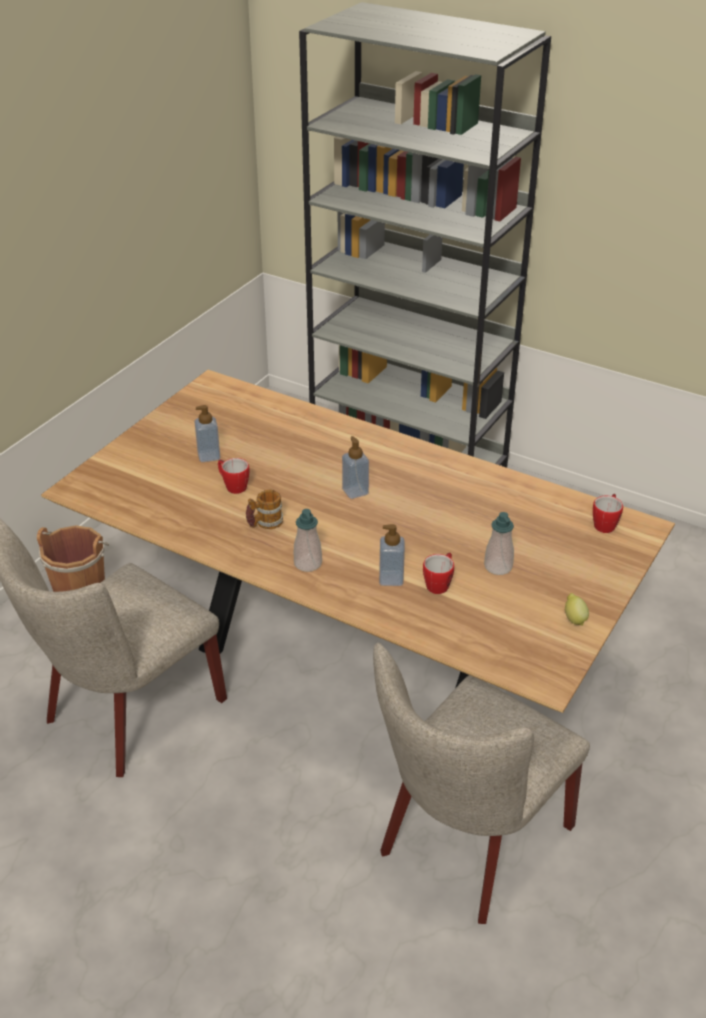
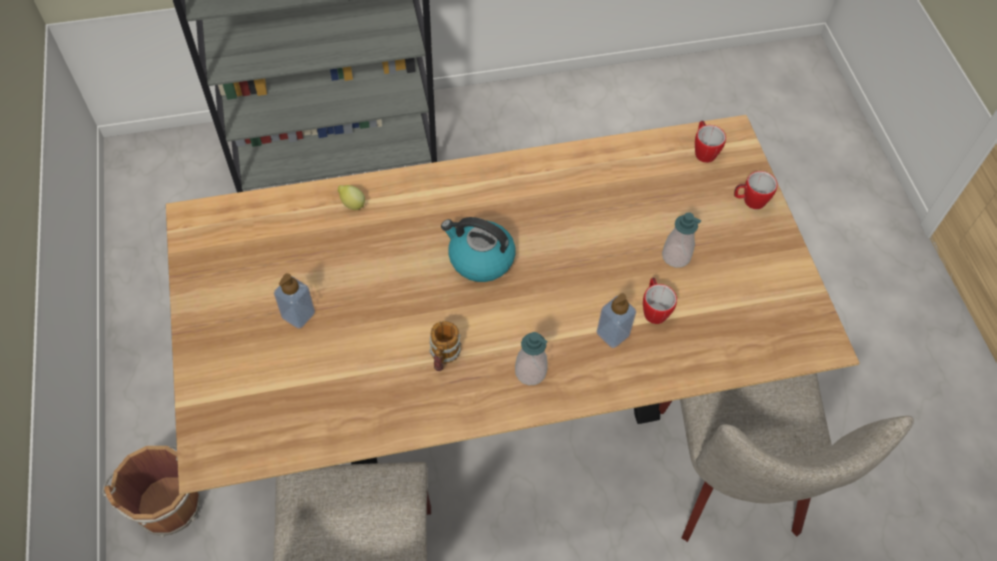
camera: 45 degrees left, 20 degrees up
(233, 486) = (364, 334): mug -> mug (749, 201)
(355, 491) = (480, 259): soap dispenser -> kettle
(574, 619) = (779, 267): lemon -> lemon (352, 204)

